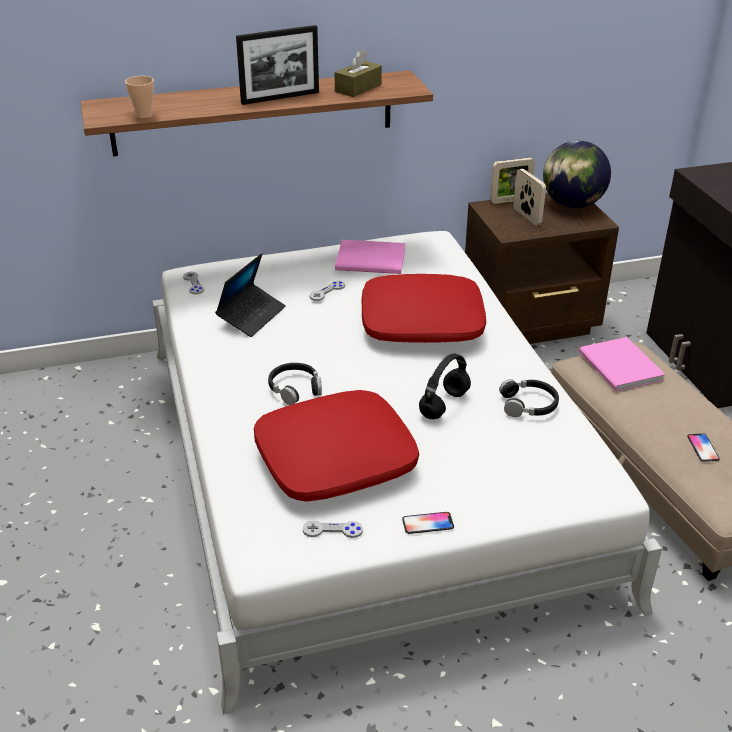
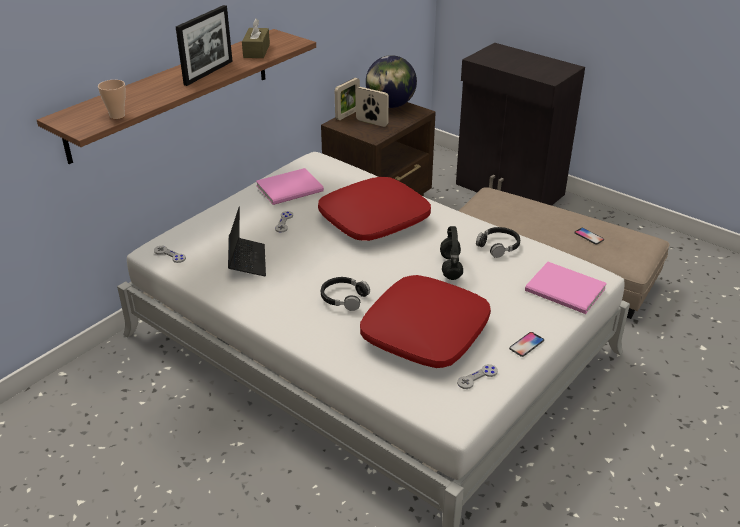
camera: 35 degrees left, 0 degrees up
(620, 368) = (496, 206): pink book -> pink book (566, 291)

